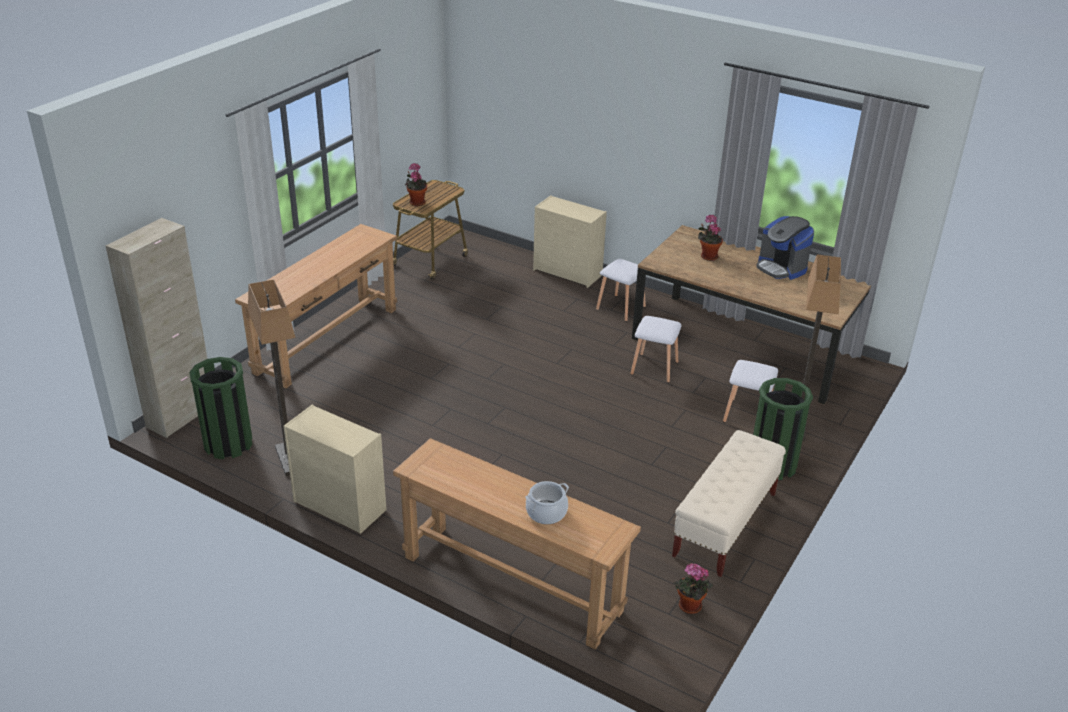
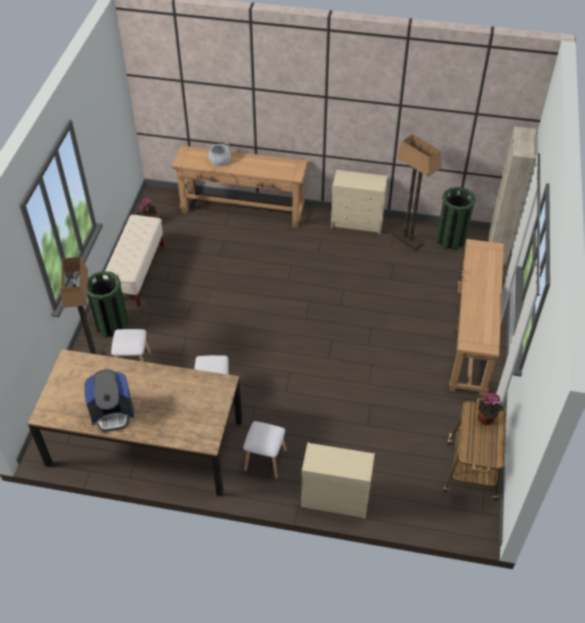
camera: 160 degrees right, 15 degrees up
(707, 256) = (181, 408): potted plant -> none
(781, 268) = (112, 413): coffee machine -> coffee machine turned 135 degrees clockwise

